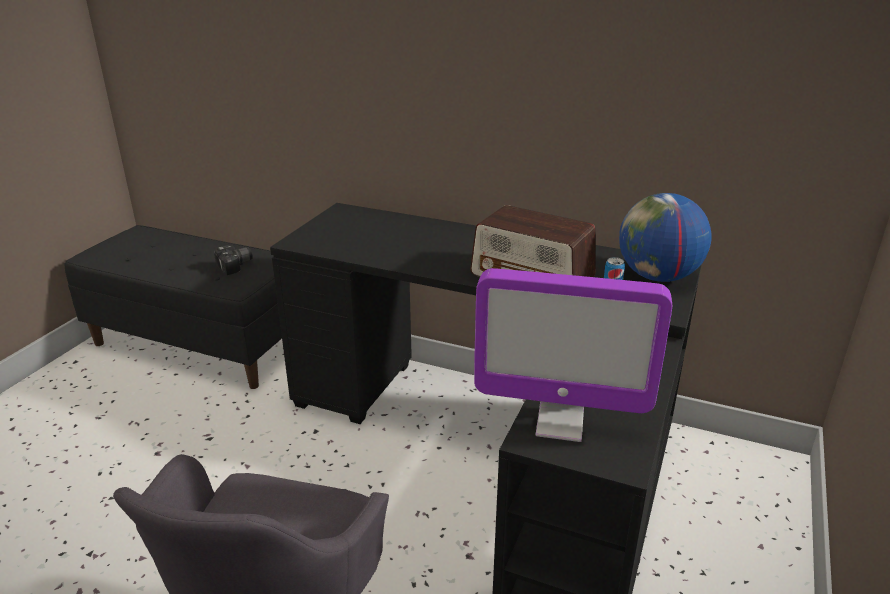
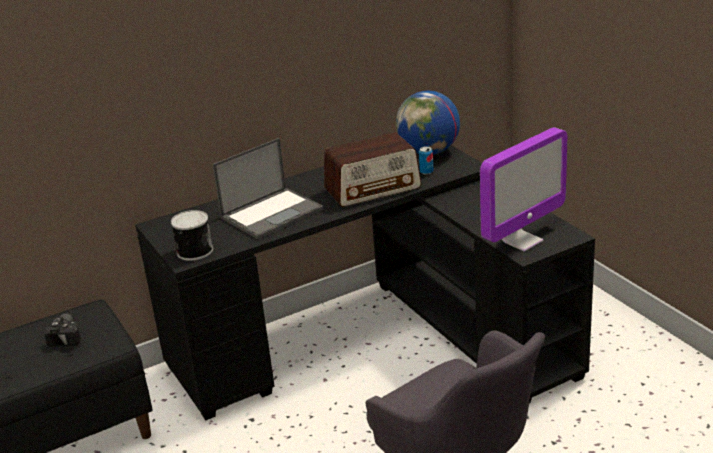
camera: 50 degrees left, 0 degrees up
(314, 240) = (193, 251): none -> can
(419, 247) = (272, 213): none -> laptop

